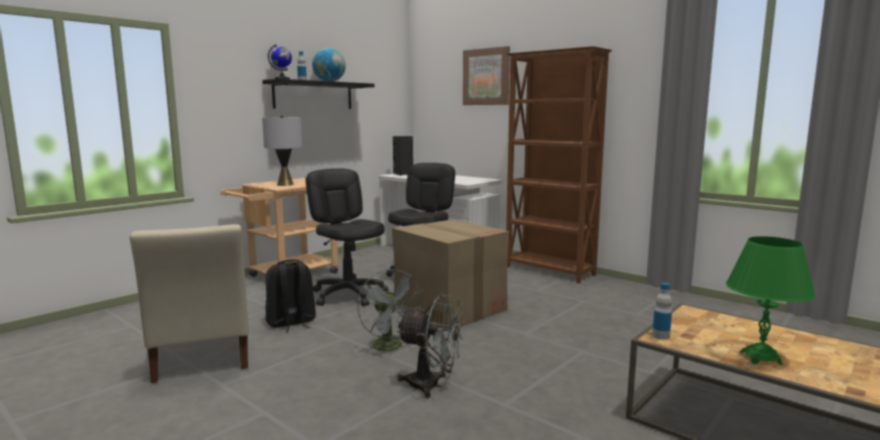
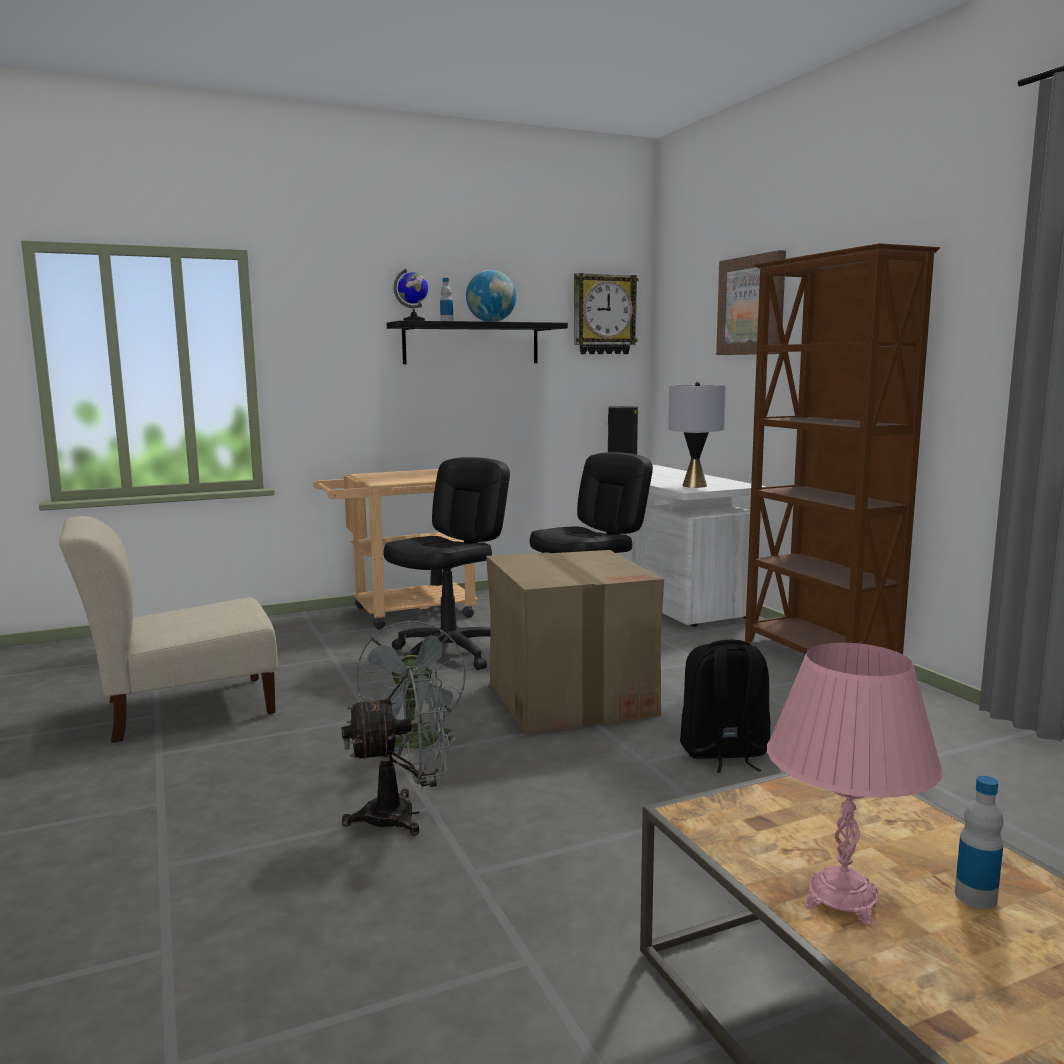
camera: 25 degrees right, 0 degrees up
(202, 355) = (181, 709): beige chair -> beige chair turned 60 degrees clockwise
(285, 184) = (397, 478): grey table lamp -> grey table lamp (694, 486)
(291, 323) = (330, 683): black backpack -> black backpack (724, 753)
(348, 295) = (450, 653): black office chair -> black office chair turned 45 degrees clockwise
(385, 79) = (603, 314): none -> wall clock
(432, 385) = (404, 815): grey fan -> grey fan turned 60 degrees counterclockwise
(661, 336) = (706, 811): bottle -> bottle (975, 897)
(760, 358) = (842, 900): green table lamp -> pink table lamp

